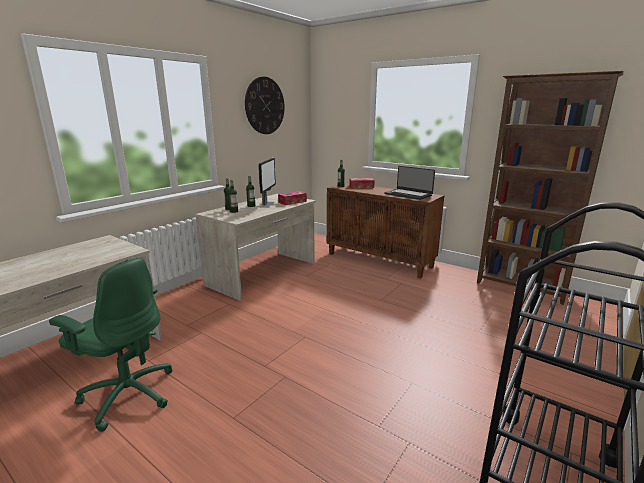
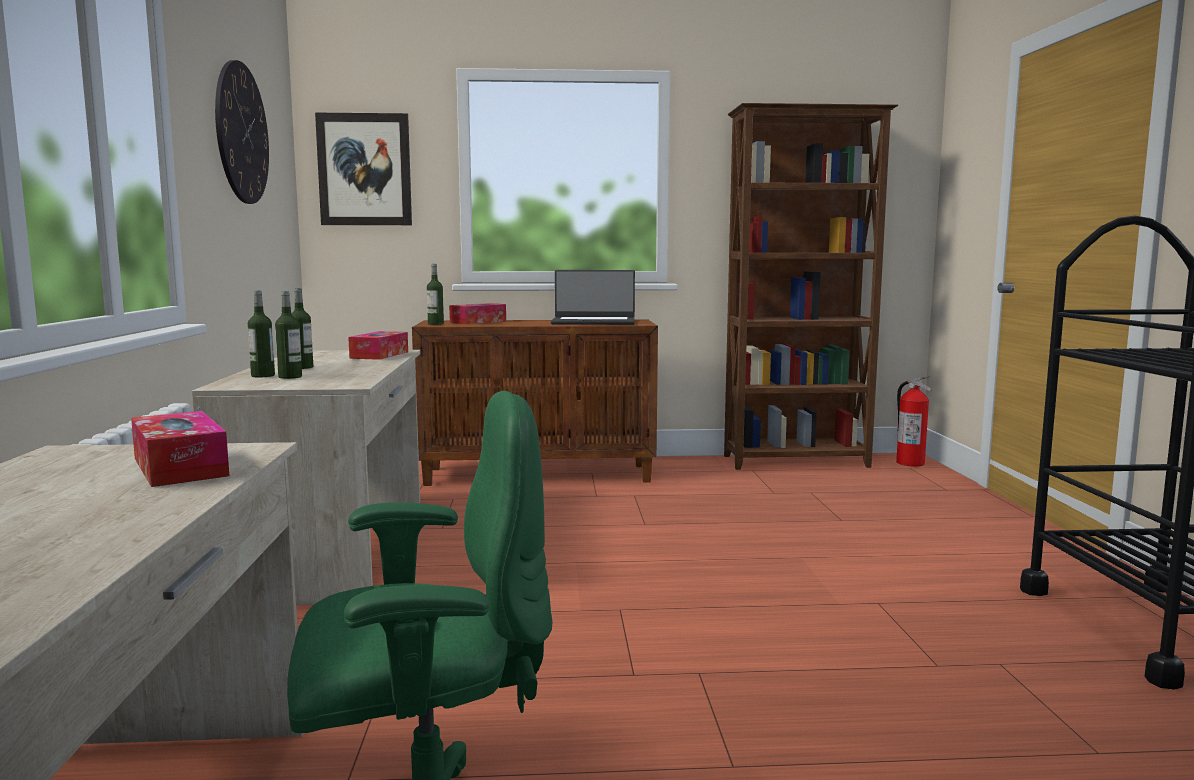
camera: 40 degrees left, 10 degrees down
(103, 254) = (180, 467): none -> tissue box
(268, 204) = (336, 362): monitor -> none
(334, 112) = (364, 170): none -> picture
(598, 309) = (910, 463): none -> fire extinguisher

